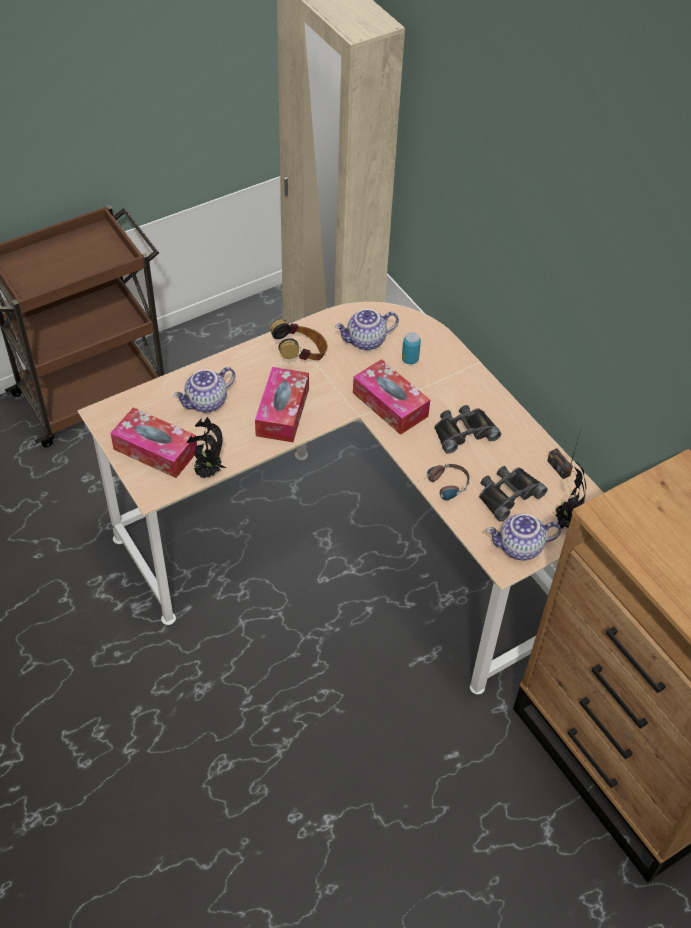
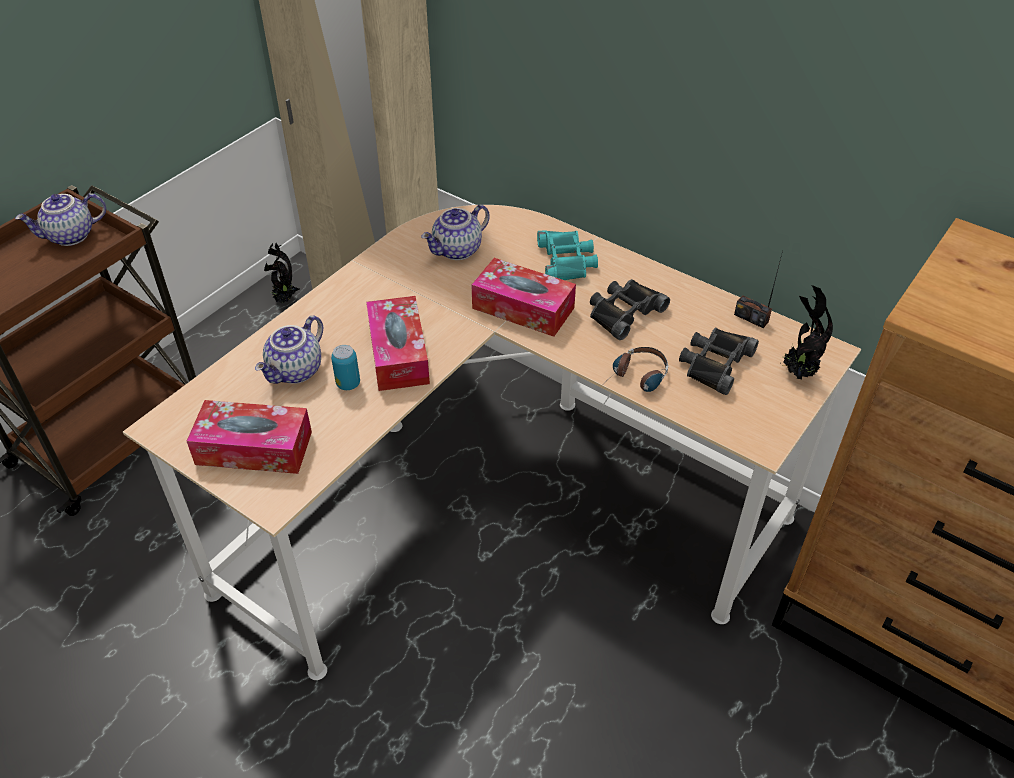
camera: 20 degrees left, 5 degrees down
(208, 473) = (338, 454): potted plant -> potted plant (284, 299)
(301, 355) = (388, 286): headphones -> none
(410, 359) = (518, 255): can -> can (348, 384)
(444, 376) = (567, 261): none -> turquoise binoculars
(519, 548) = (766, 418): teapot -> teapot (70, 237)

